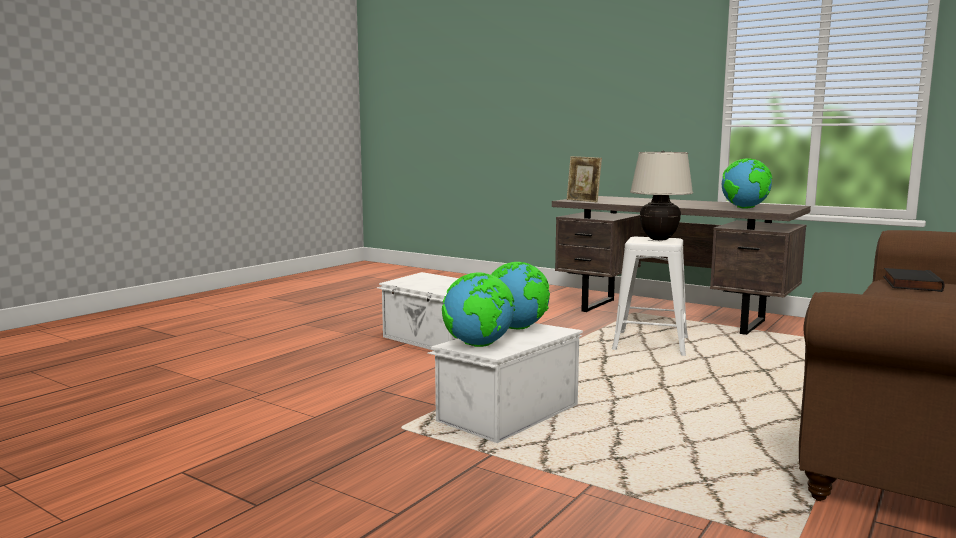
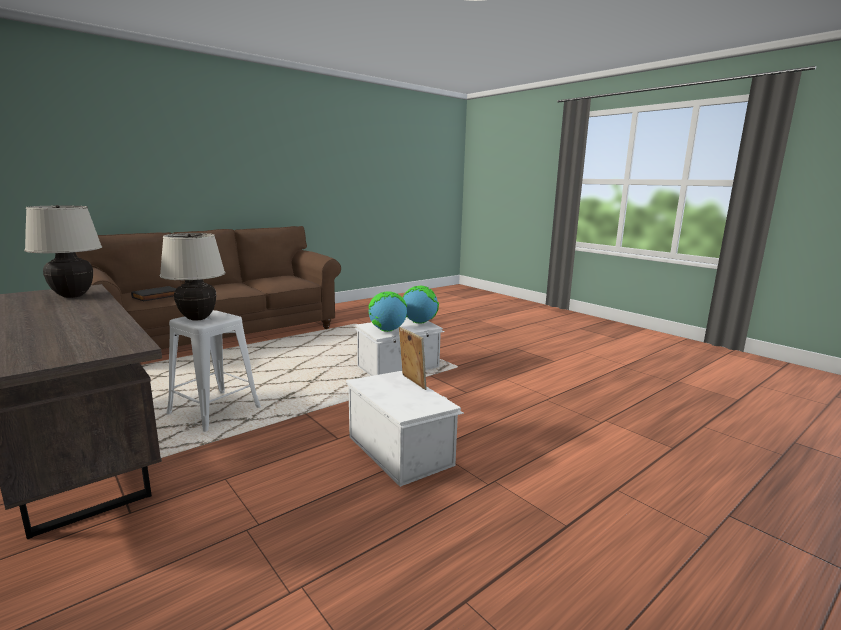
camera: 165 degrees left, 5 degrees up
(583, 201) = (127, 339): picture frame -> picture frame (412, 382)
(745, 208) = (72, 296): globe -> beige table lamp

